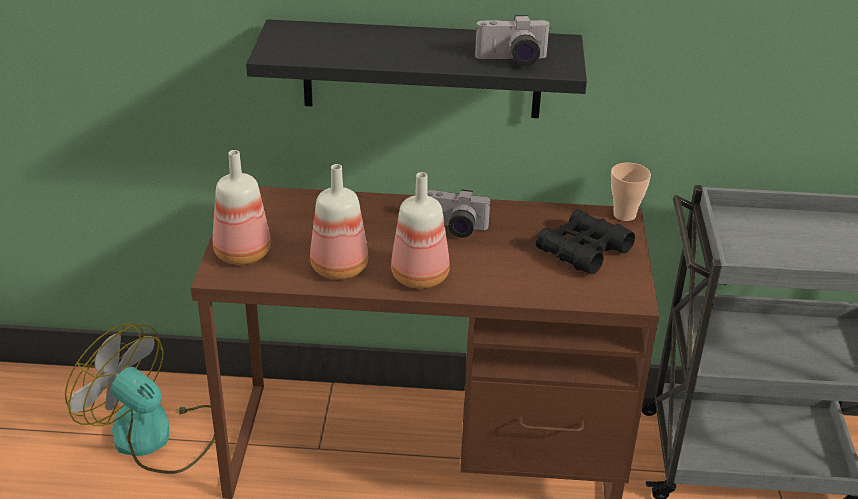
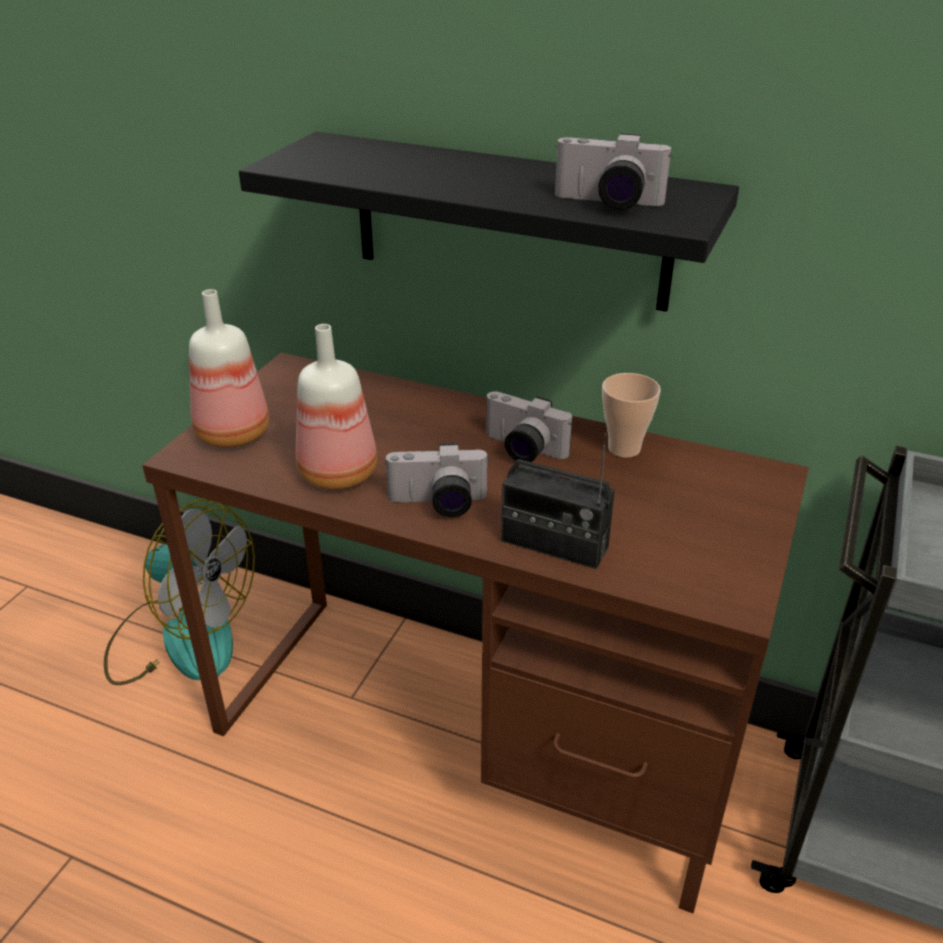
camera: 20 degrees right, 0 degrees up
(154, 436) = (181, 637): fan -> fan turned 150 degrees clockwise
(420, 275) = (438, 504): bottle -> camera
(509, 286) = (554, 544): none -> radio
(583, 251) = (690, 513): black binoculars -> none
(624, 215) = (777, 473): cup -> cup (624, 448)

